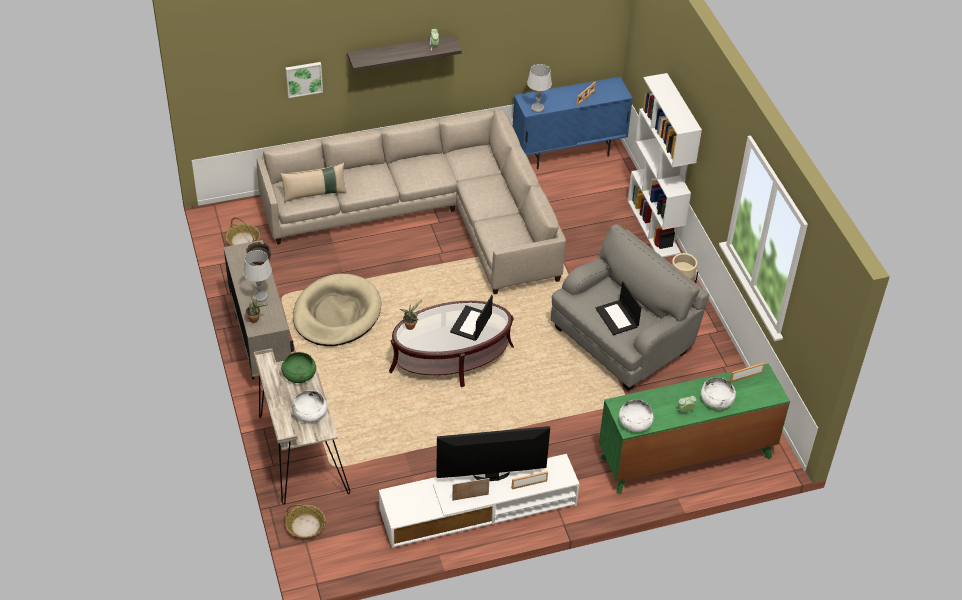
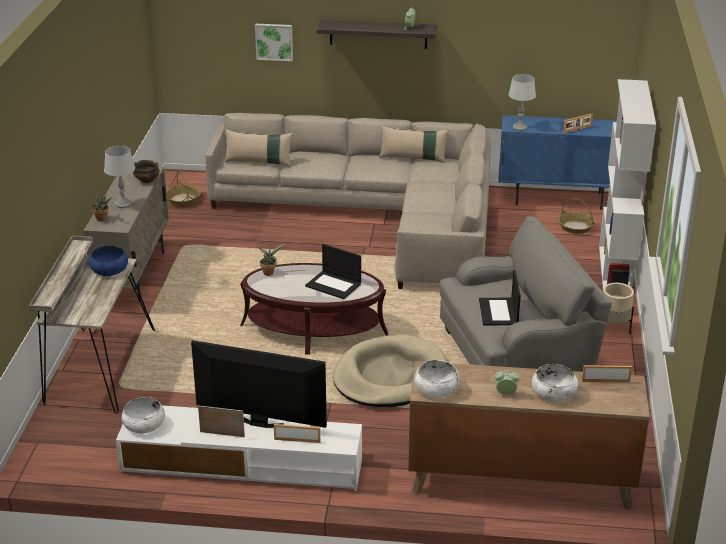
camera: 25 degrees right, 15 degrees down
(299, 374) = (109, 269): green bowl -> blue bowl
(306, 526) = (50, 428): basket -> basket (576, 227)
(310, 412) = (91, 301): white bowl -> white bowl (144, 424)
(336, 314) = (225, 269): beige dog bed -> beige dog bed (390, 377)
(447, 153) = (413, 158): none -> beige pillow
(471, 324) = (334, 285): laptop -> laptop turned 105 degrees counterclockwise
(685, 457) = (520, 480): green dresser -> brown dresser

